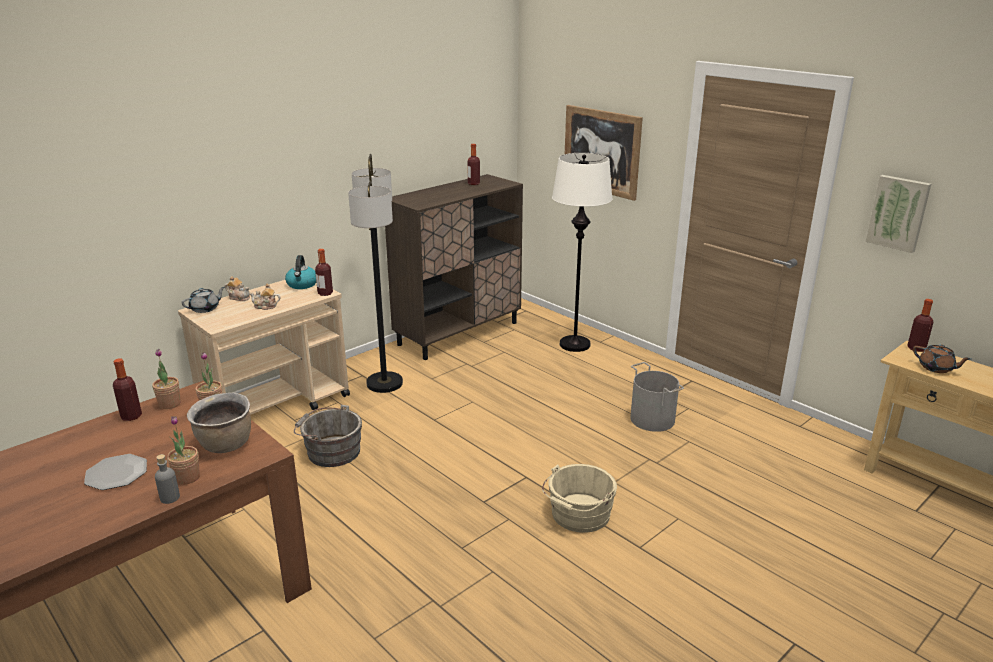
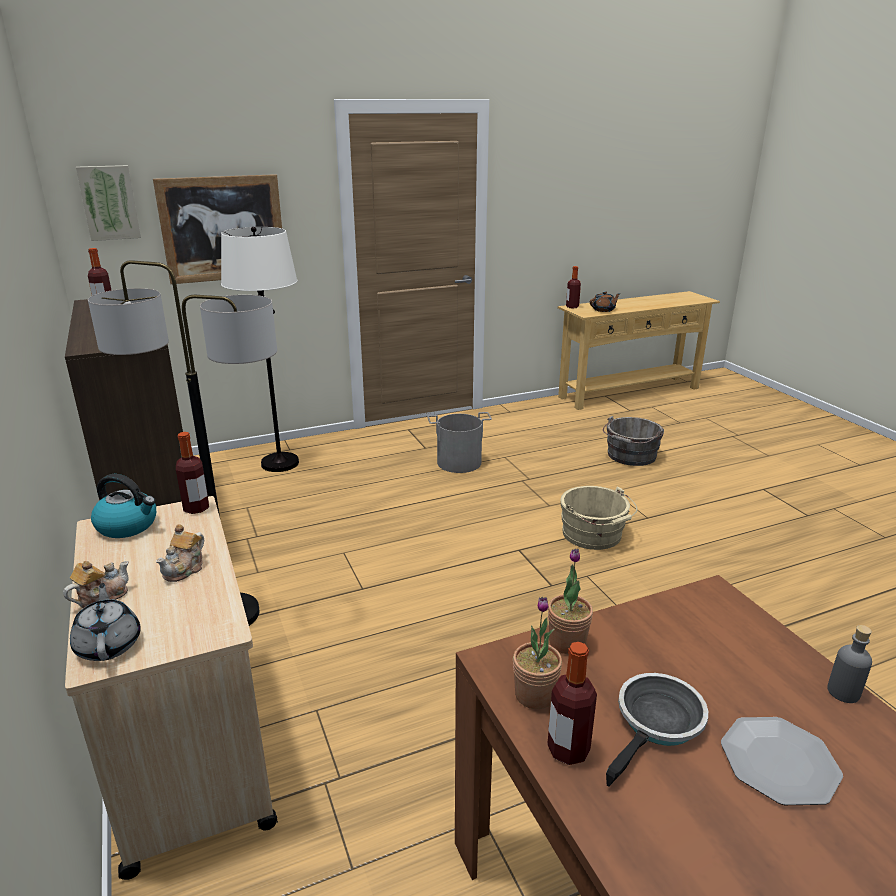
camera: 70 degrees left, 0 degrees up
(147, 438) = (657, 724): none -> frying pan
(187, 477) = (785, 673): potted plant -> none
(225, 445) = (691, 632): brown cooking pot -> none
(331, 451) = (377, 695): grey bucket -> grey bucket (630, 456)
(898, 213) = (538, 208): picture -> picture (109, 202)

